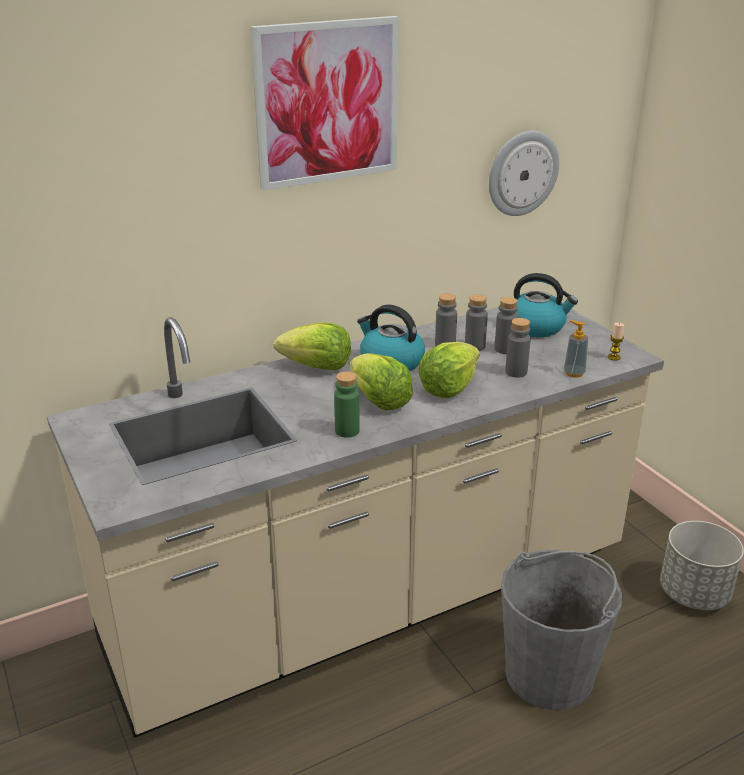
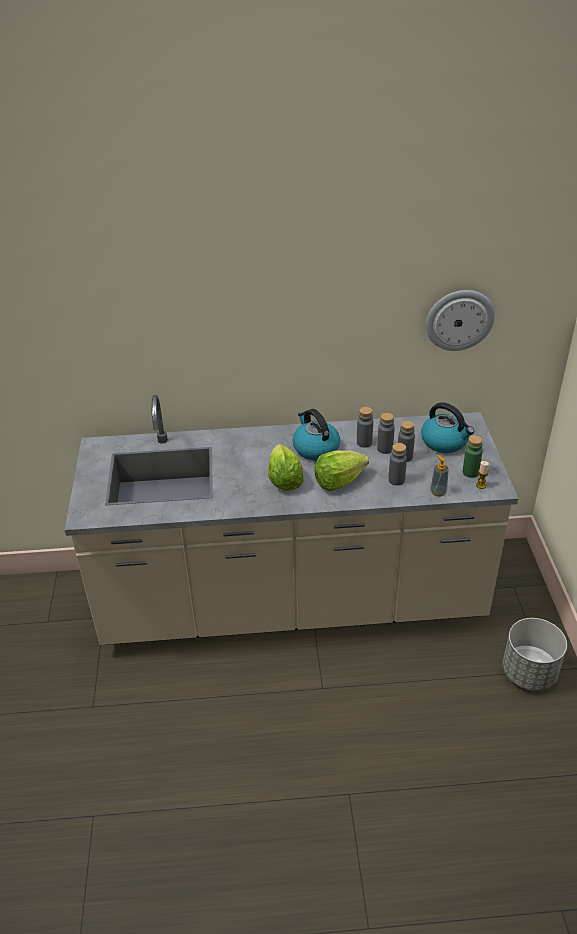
camera: 25 degrees right, 10 degrees up
(317, 367) = (263, 440): lettuce -> none
(327, 102) = (285, 261): picture -> none
(347, 431) = (247, 499): green bottle -> green bottle (470, 472)
(550, 674) = (380, 694): grey bucket -> none

